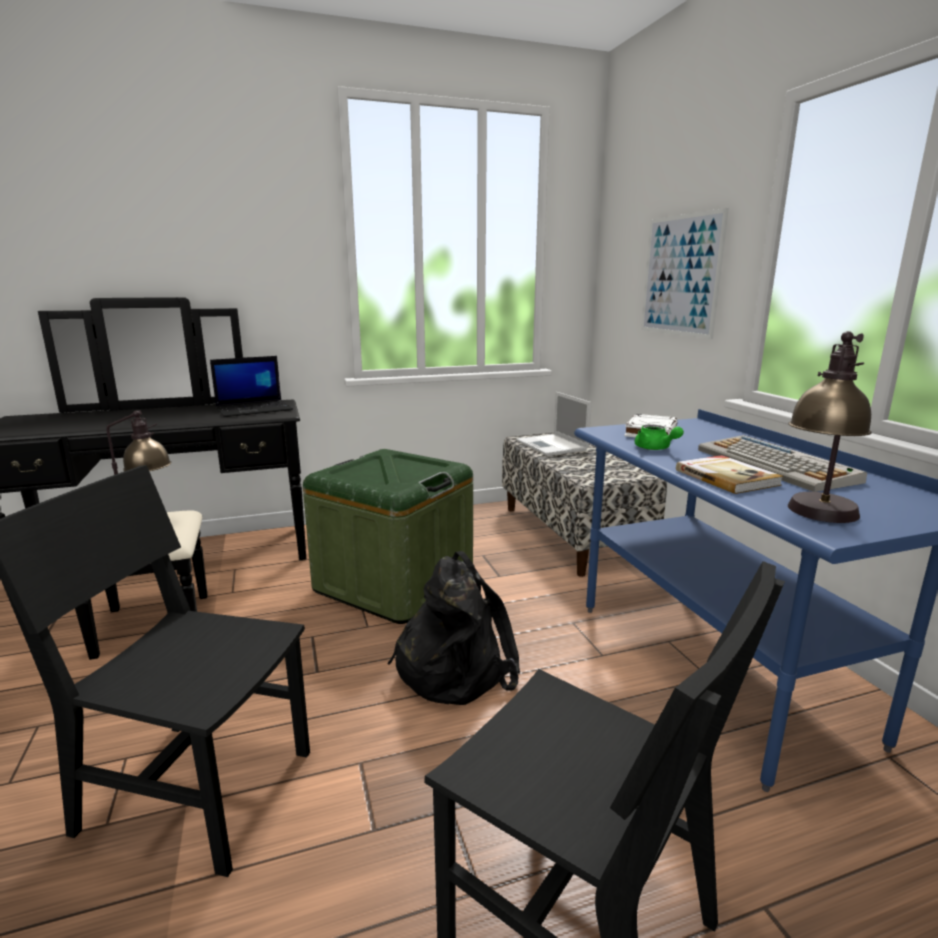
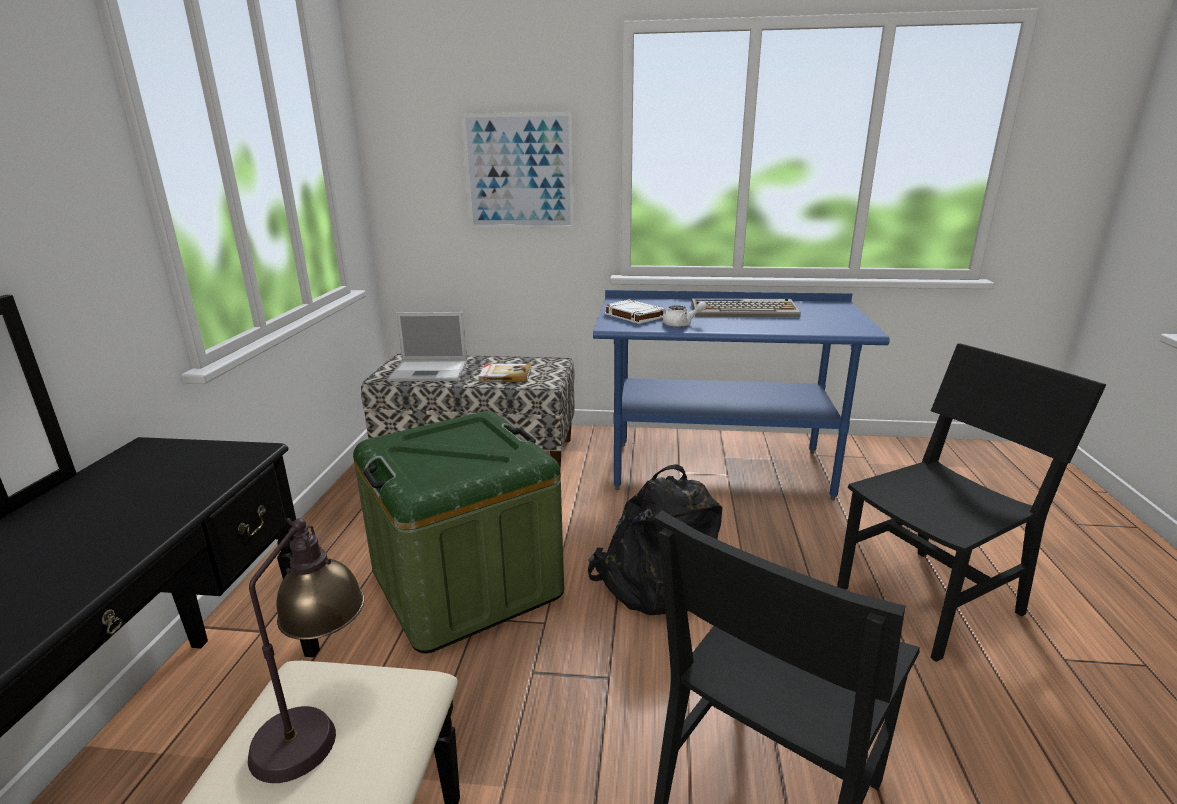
camera: 65 degrees left, 5 degrees up
(255, 409) = (159, 471): laptop -> none
(655, 448) = (682, 324): green teapot -> white teapot
(727, 477) = (762, 325): book -> book (505, 375)
(817, 518) = (844, 327): table lamp -> none

